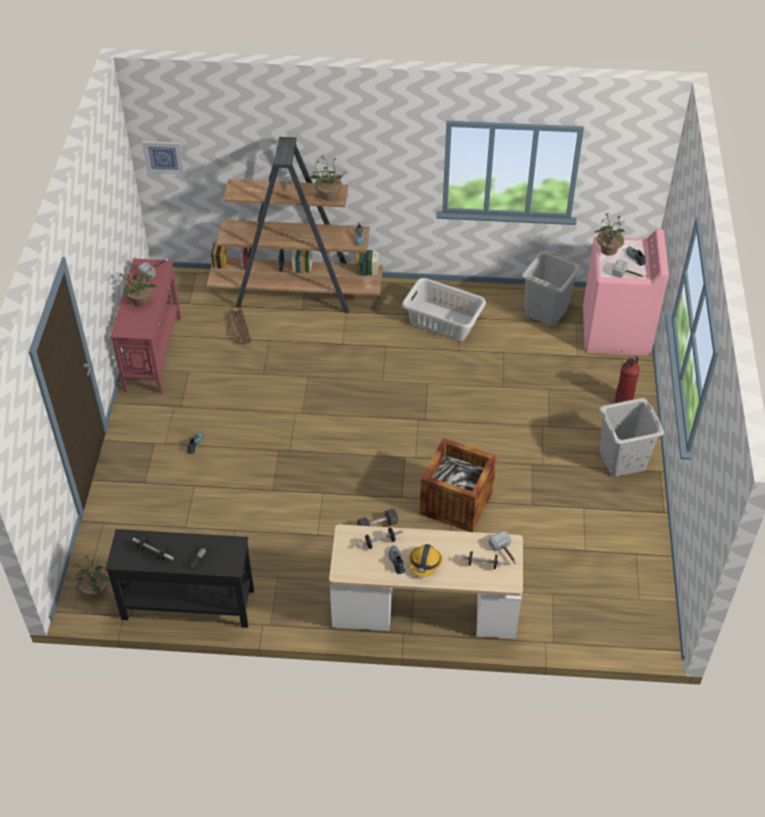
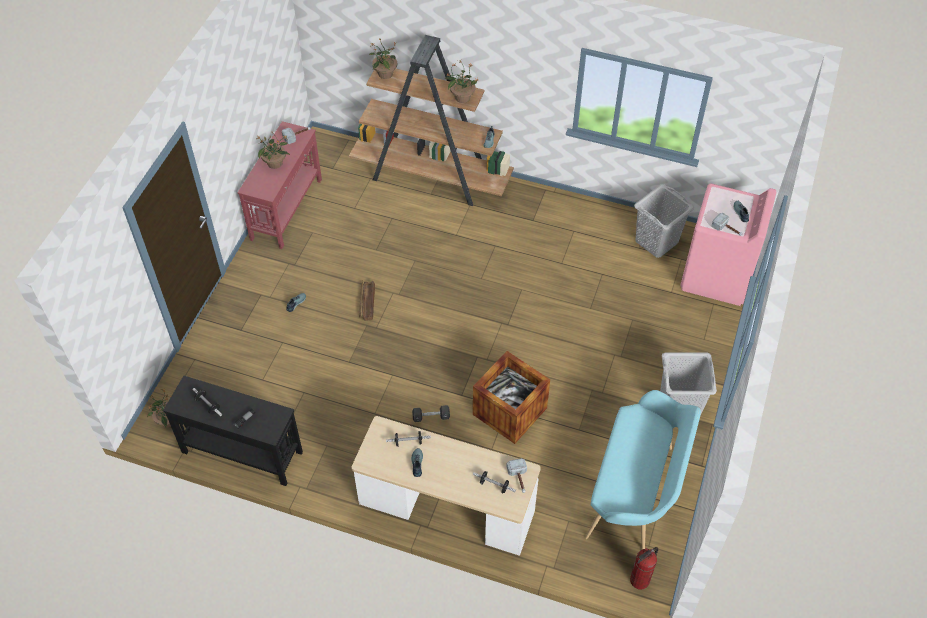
camera: 15 degrees right, 5 degrees up
(163, 156) = (324, 32): picture -> none
(240, 329) = (369, 202): crate -> crate (367, 303)
(425, 563) = (442, 471): hard hat -> none
(443, 322) = (556, 232): grey laundry basket -> none
(608, 250) = (716, 200): potted plant -> potted plant (385, 74)
(609, 551) = (636, 492): none -> turquoise bench
(623, 401) = (700, 347): fire extinguisher -> fire extinguisher (639, 580)

